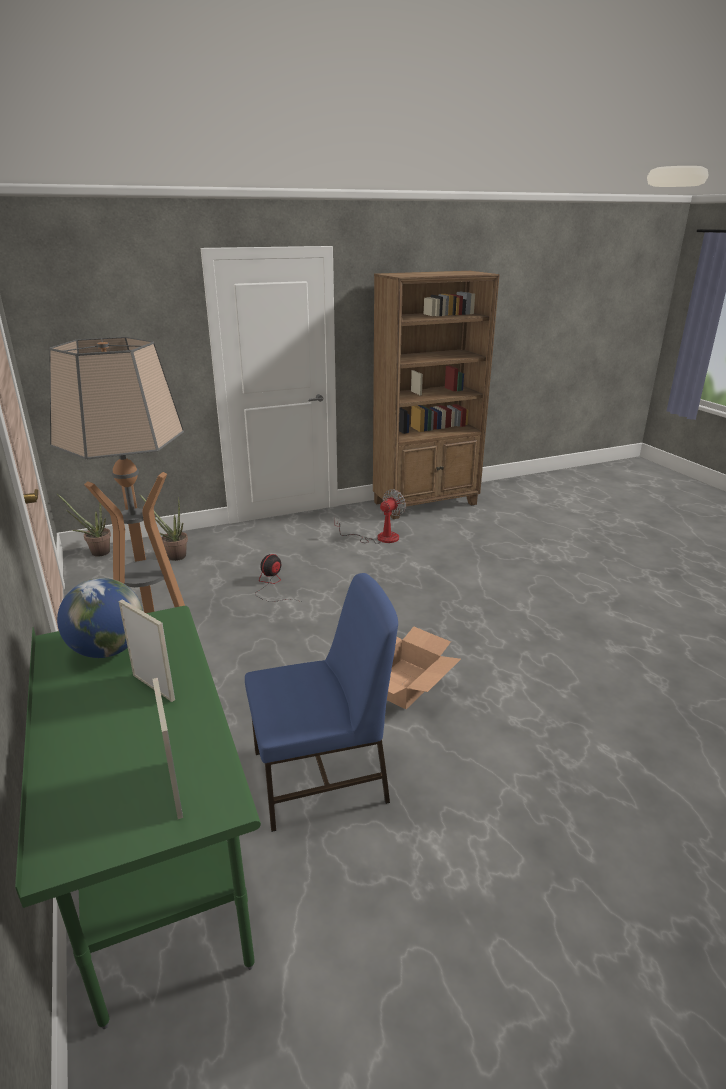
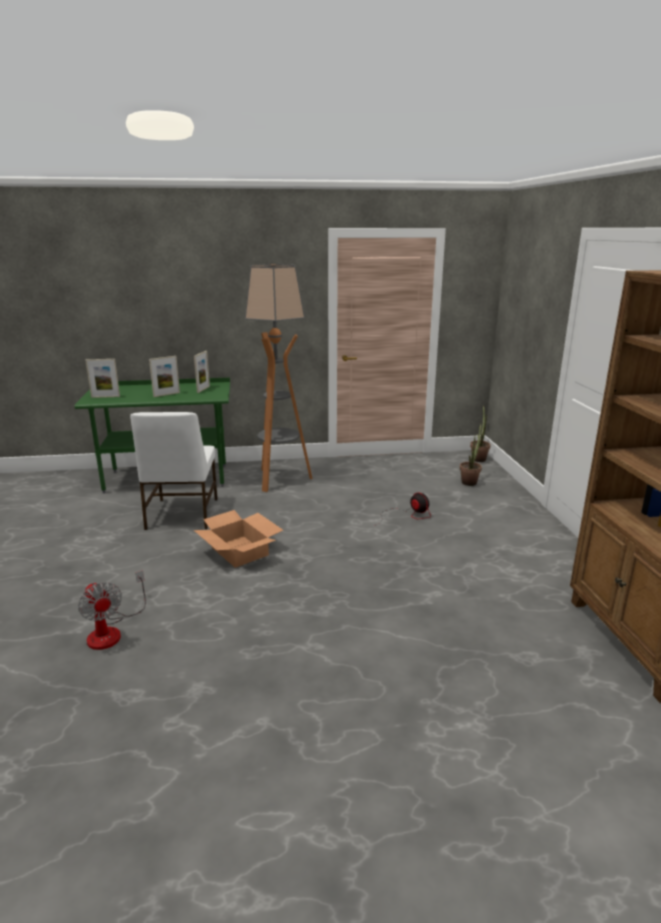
camera: 105 degrees right, 5 degrees down
(108, 650) = (203, 389): globe -> picture frame
(322, 776) = (181, 514): blue chair -> white chair
(379, 538) = (508, 582): fan -> fan (111, 631)

